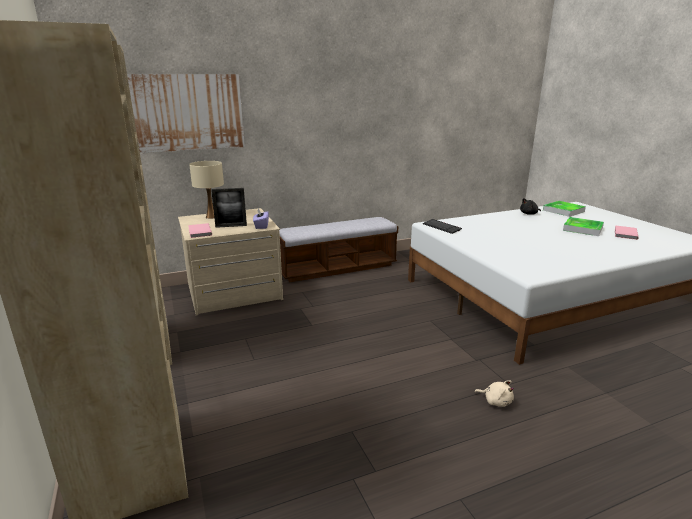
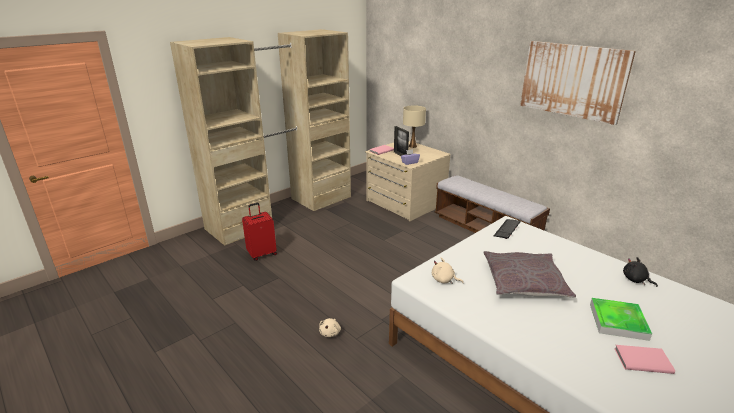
camera: 70 degrees right, 5 degrees up
(186, 112) = (419, 70): picture -> picture (572, 80)
(265, 442) = (262, 254): none -> red suitcase
(530, 264) = (444, 280): none -> beige plush toy
(532, 240) = (524, 282): none -> grey pillow
(563, 211) = (697, 309): tray -> none

